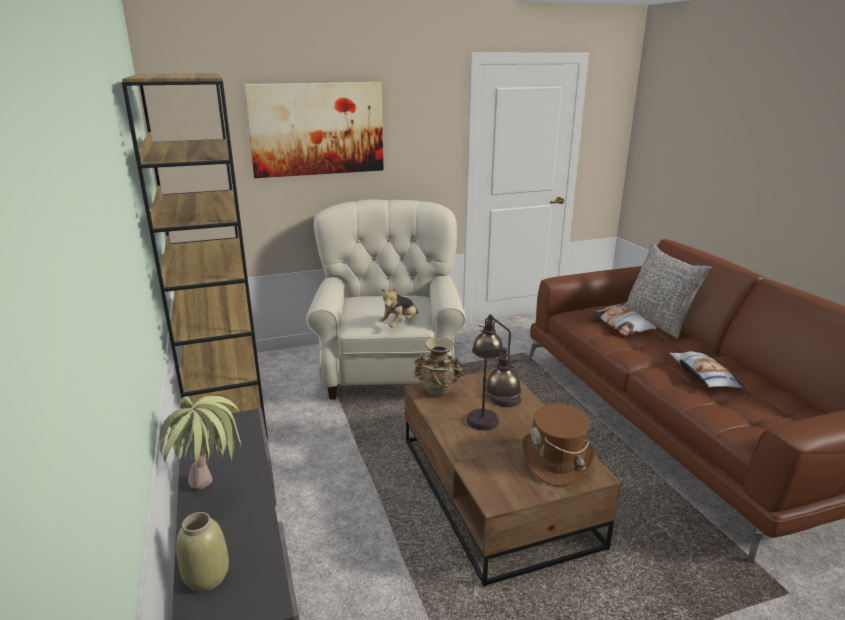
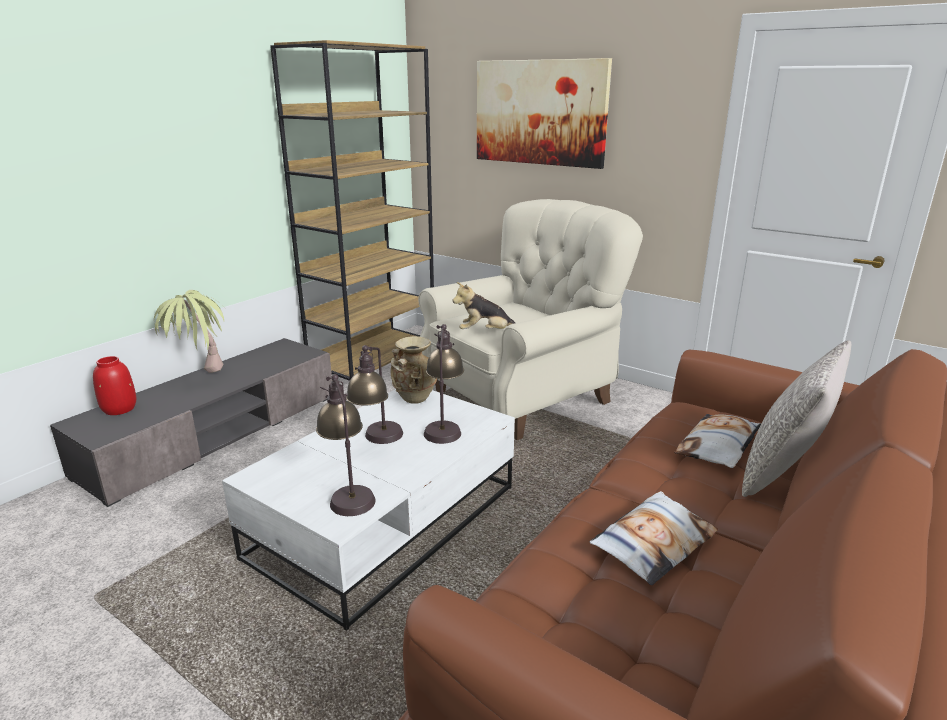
camera: 55 degrees right, 0 degrees up
(207, 576) = (119, 409): beige vase -> red vase
(496, 491) = (385, 523): brown coffee table -> white coffee table
(557, 460) = (348, 493): brown hat -> table lamp

